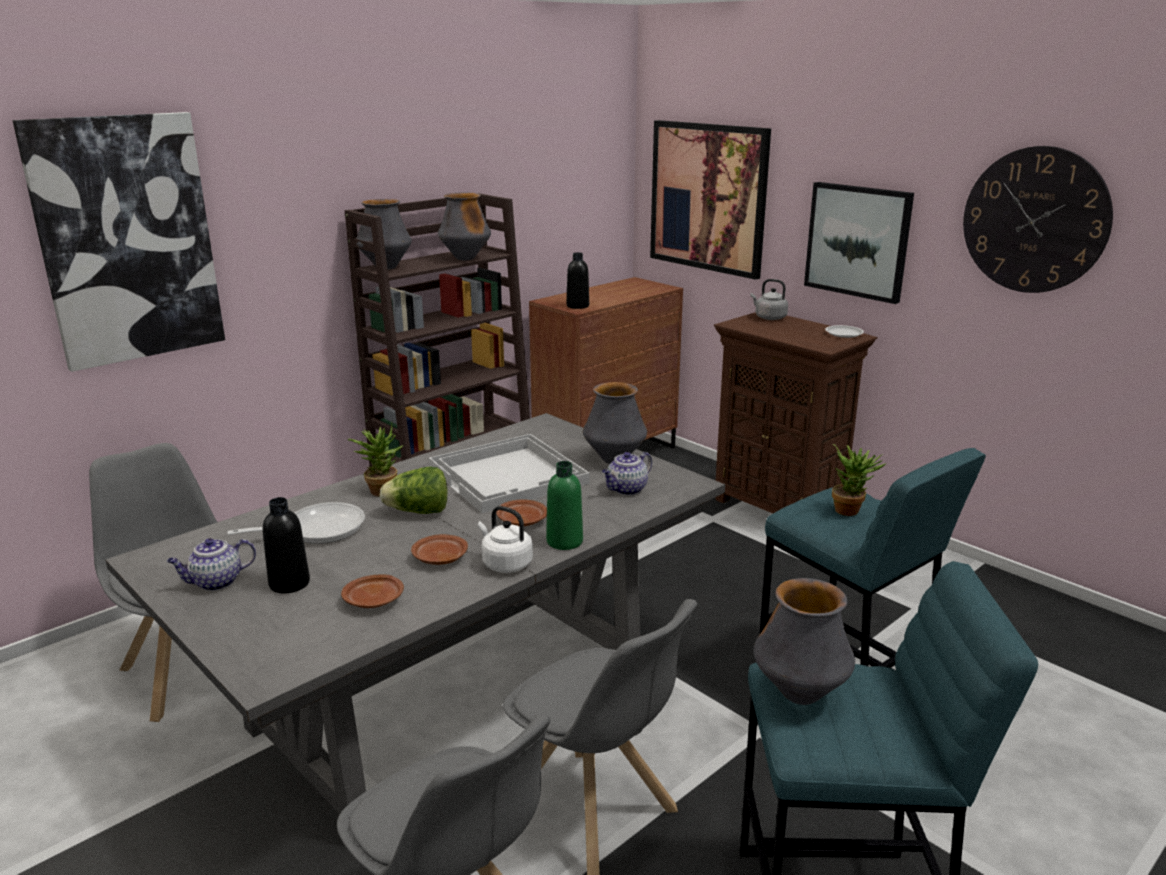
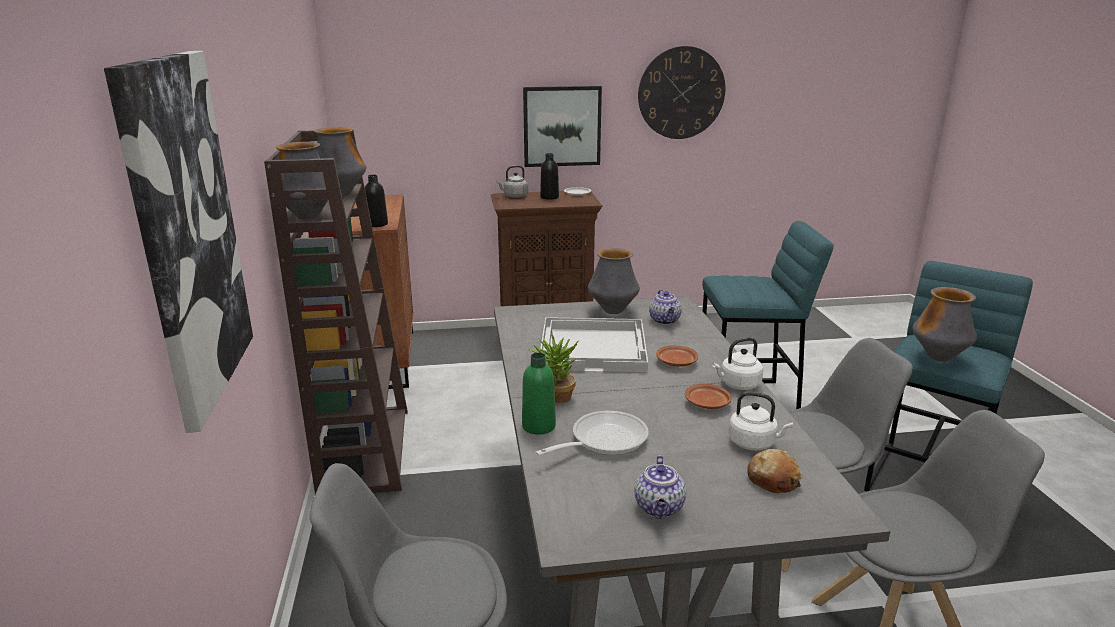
camera: 55 degrees left, 0 degrees up
(289, 583) = (694, 473): black bottle -> black bottle (549, 197)
(306, 625) = (773, 479): none -> bread
(317, 530) = (603, 440): frying pan -> frying pan turned 45 degrees clockwise
(374, 600) = (754, 443): brown plate -> white kettle
(418, 512) = (618, 393): lettuce -> none
(564, 541) = (723, 358): green bottle -> green bottle (538, 426)
(708, 197) = (417, 113): picture -> none
(851, 510) = (748, 283): potted plant -> none

